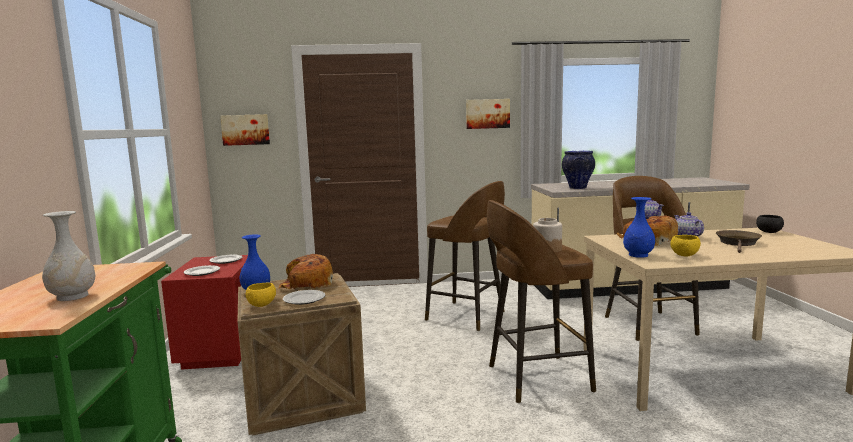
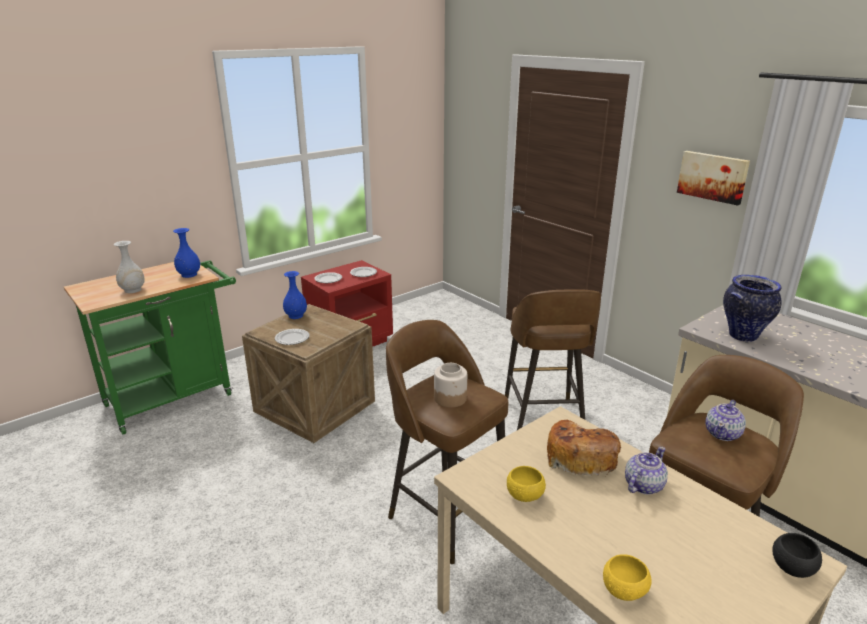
camera: 55 degrees right, 15 degrees up
(245, 129) = (470, 141): picture -> none
(261, 305) = (270, 329): yellow bowl -> yellow bowl (624, 591)
(306, 284) = (328, 324): bread -> none
(638, 255) = (492, 461): blue vase -> blue vase (189, 274)
(738, 243) = (653, 538): brown frying pan -> none

